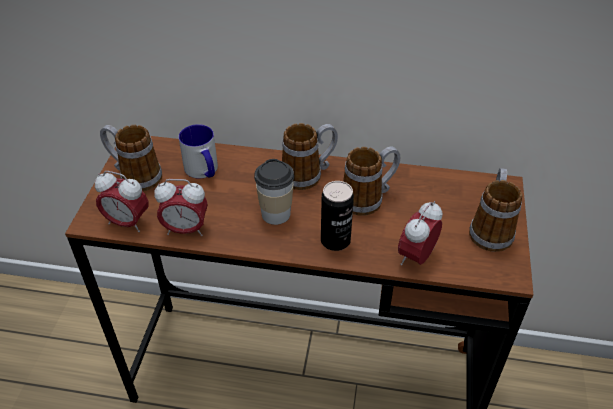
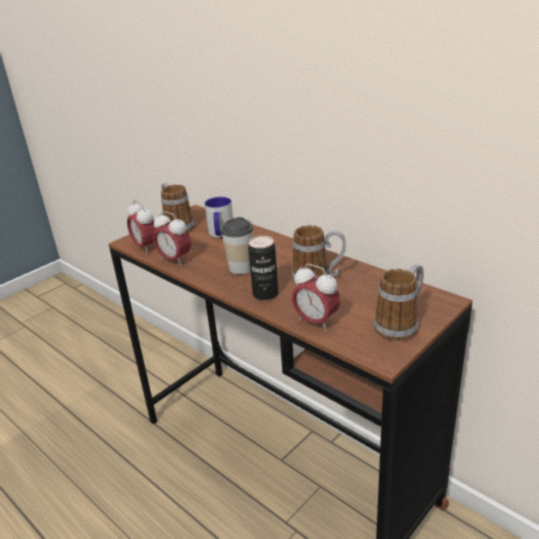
camera: 35 degrees right, 15 degrees down
(308, 174) = (289, 253): mug -> none
(416, 257) = (316, 322): alarm clock -> alarm clock turned 120 degrees counterclockwise

